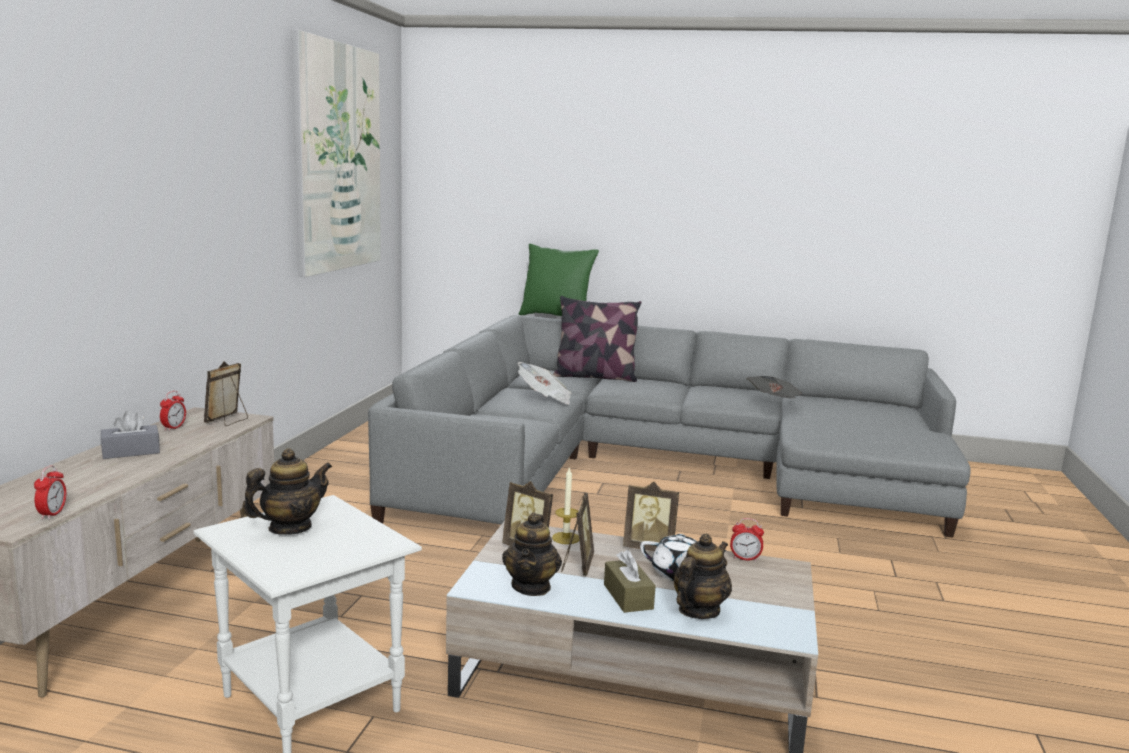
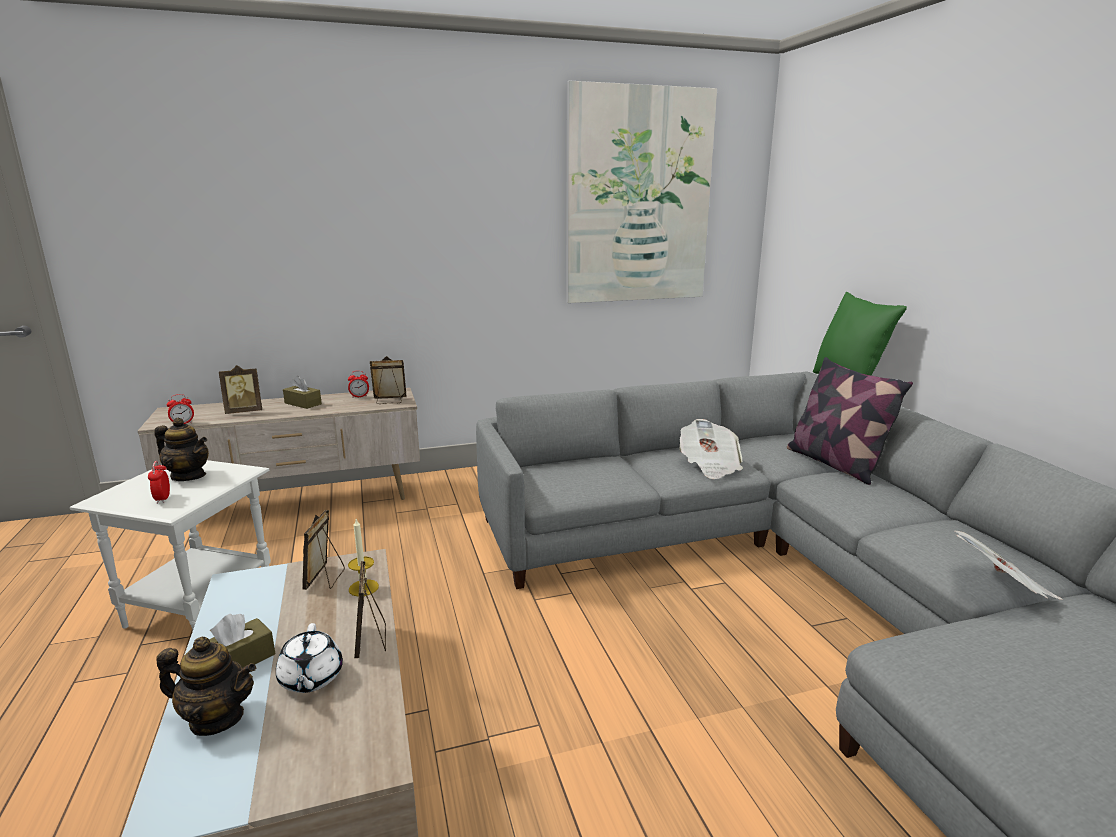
camera: 60 degrees right, 5 degrees up
(131, 452) = (303, 403): grey tissue box -> brown tissue box
(531, 586) = (241, 605): teapot -> none
(577, 565) = (300, 613): picture frame -> picture frame (244, 411)
(745, 559) = (384, 717): alarm clock -> alarm clock (163, 499)

